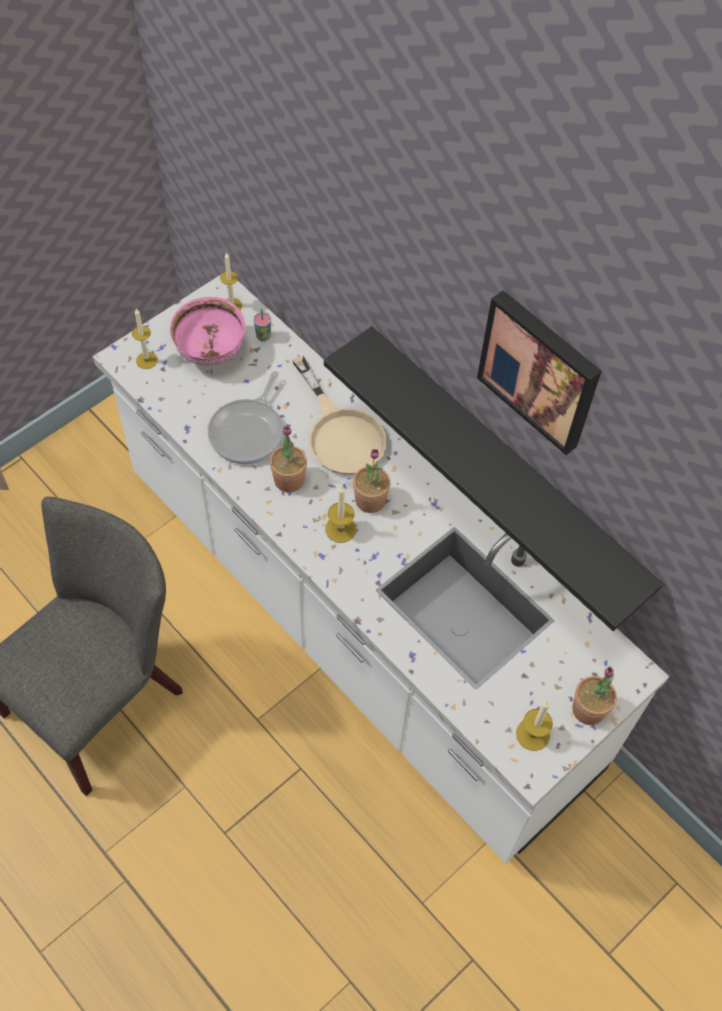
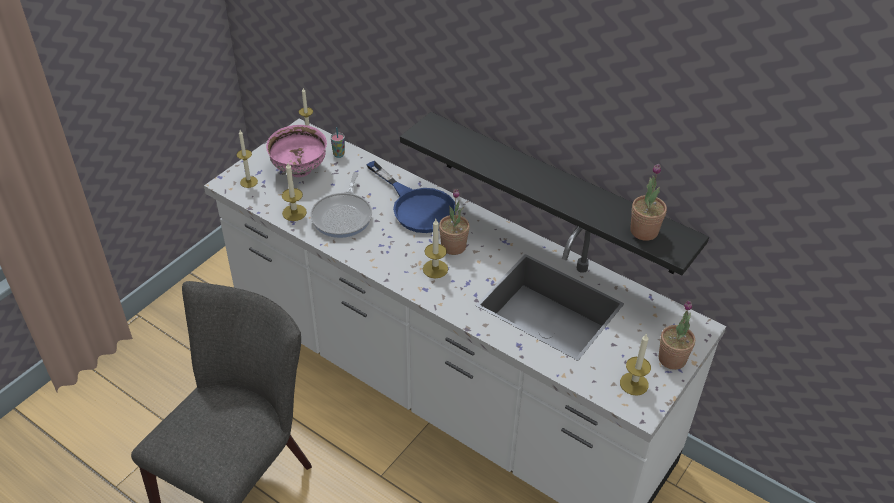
camera: 10 degrees left, 15 degrees down
(191, 416) = (294, 212): none -> candle
(289, 480) = (384, 243): potted plant -> potted plant (644, 231)
(340, 432) = (417, 206): beige frying pan -> blue frying pan
(541, 370) = (583, 79): picture -> none

